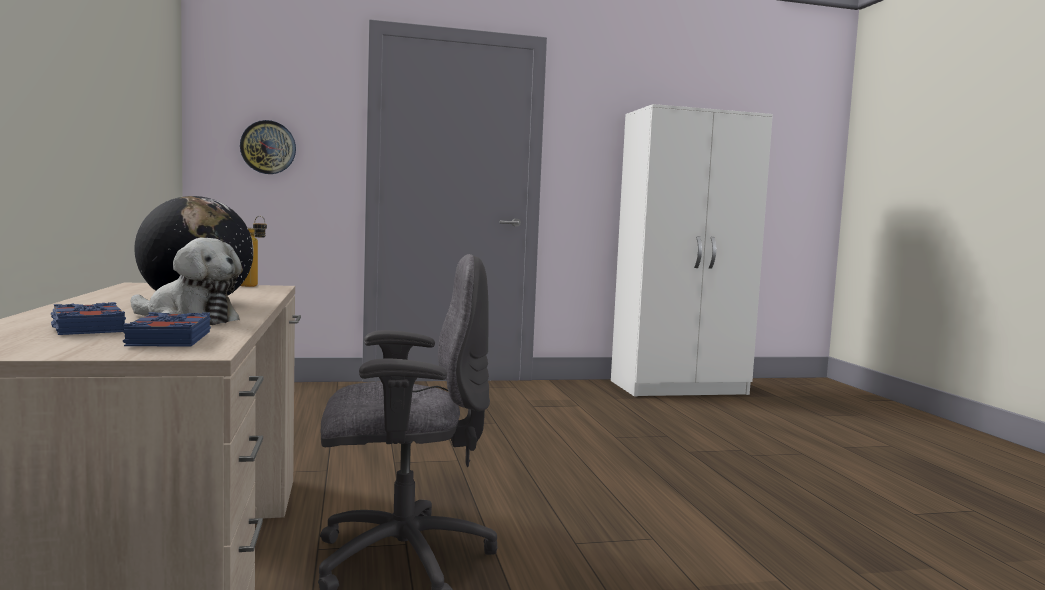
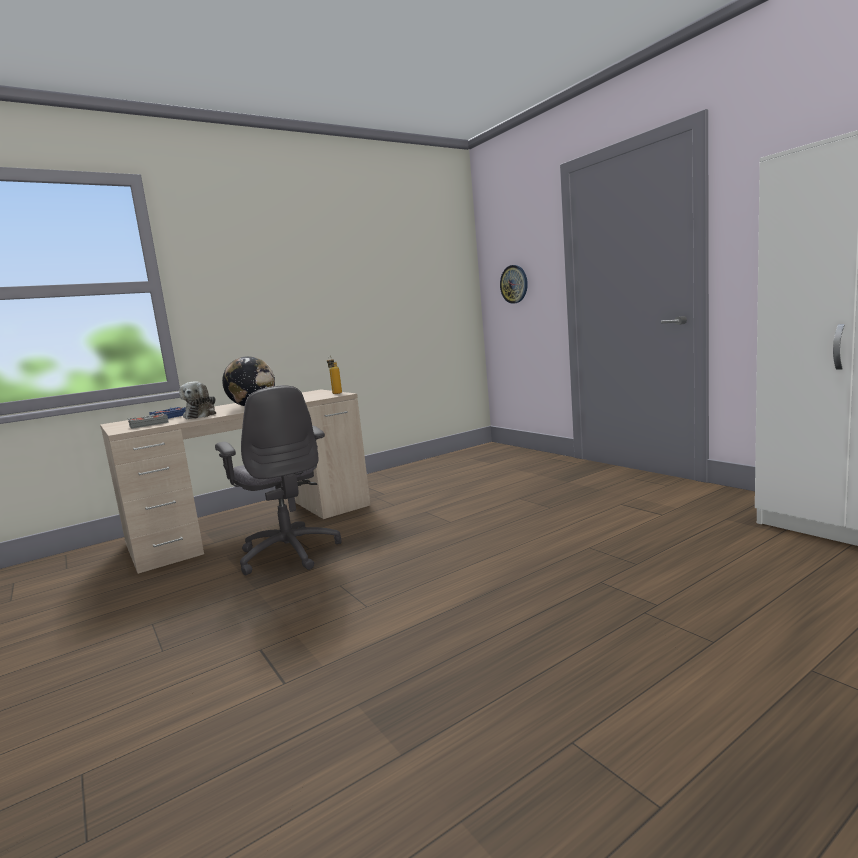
camera: 70 degrees right, 5 degrees up
(168, 339) = (148, 424): blue book -> grey book

